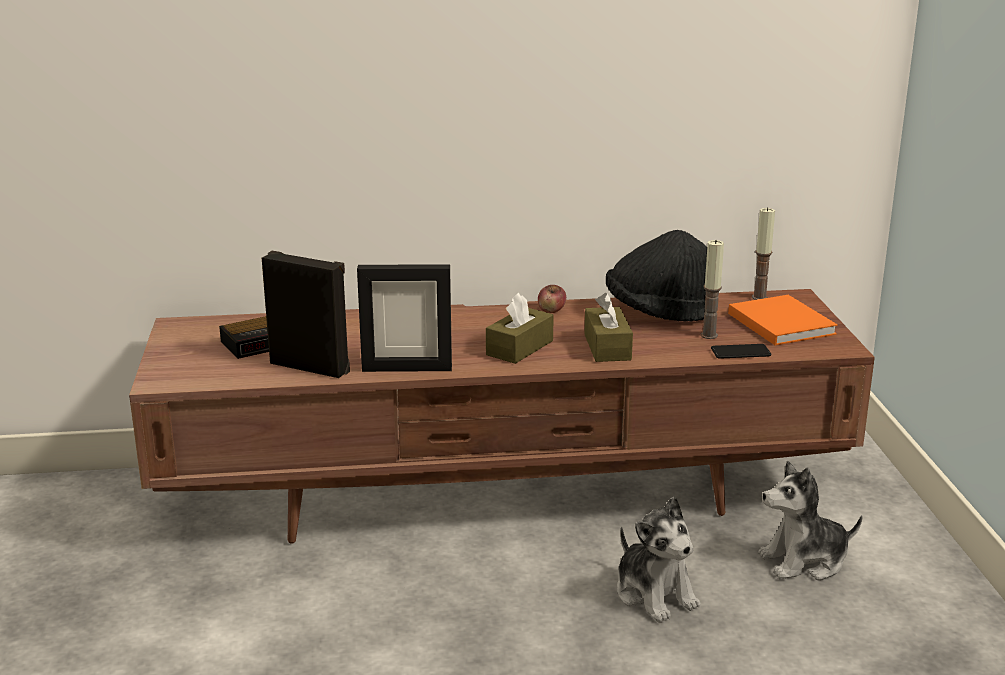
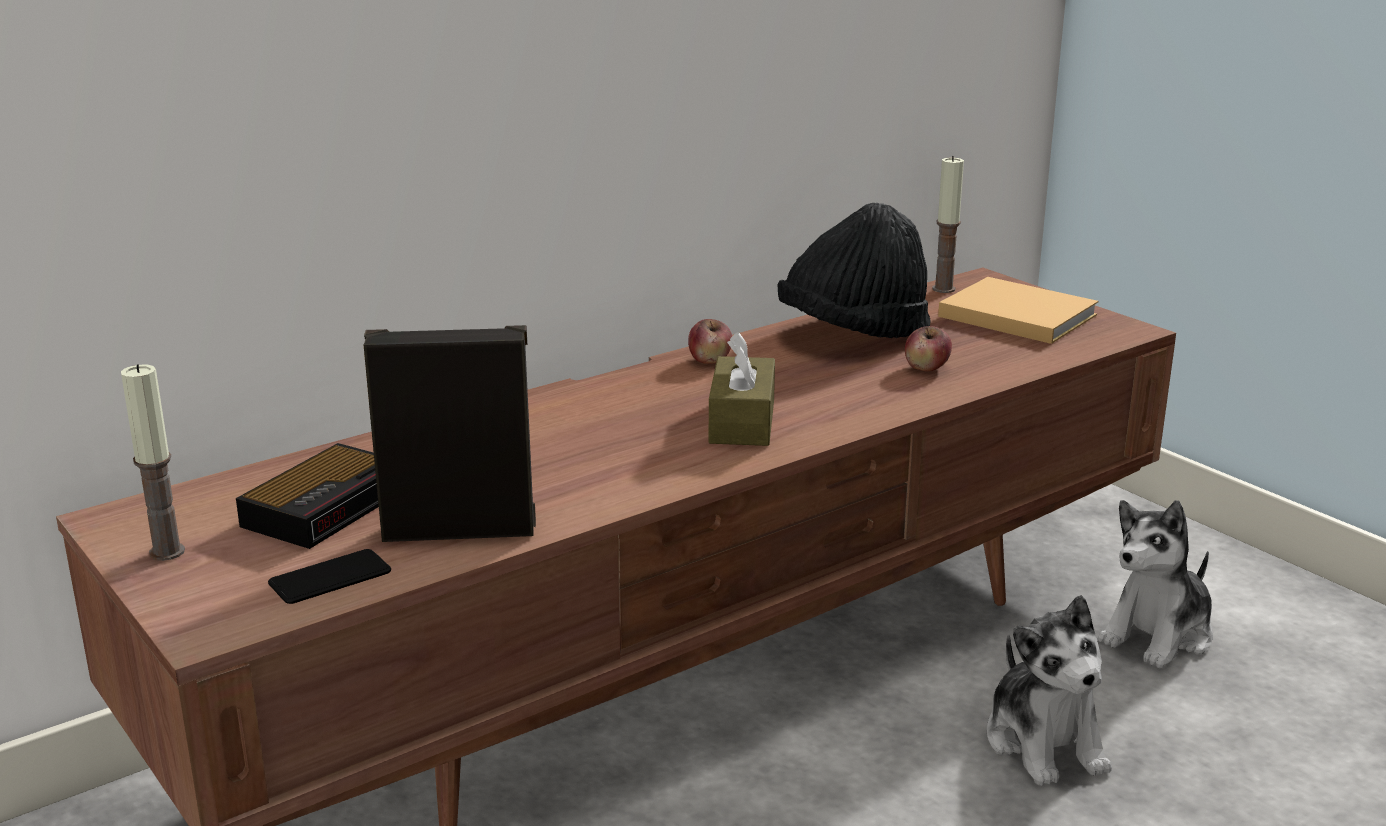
camera: 30 degrees left, 0 degrees up
(407, 368) = (619, 492): picture frame -> none
(607, 347) = (857, 393): brown tissue box -> none
(655, 594) = (1044, 743): plush toy -> plush toy turned 45 degrees clockwise
(671, 342) = (926, 368): none -> apple
(709, 335) = (958, 348): candle -> candle (167, 552)
(740, 352) = (1027, 361): phone -> phone (330, 578)
(779, 322) = (1013, 314): orange book -> beige book

